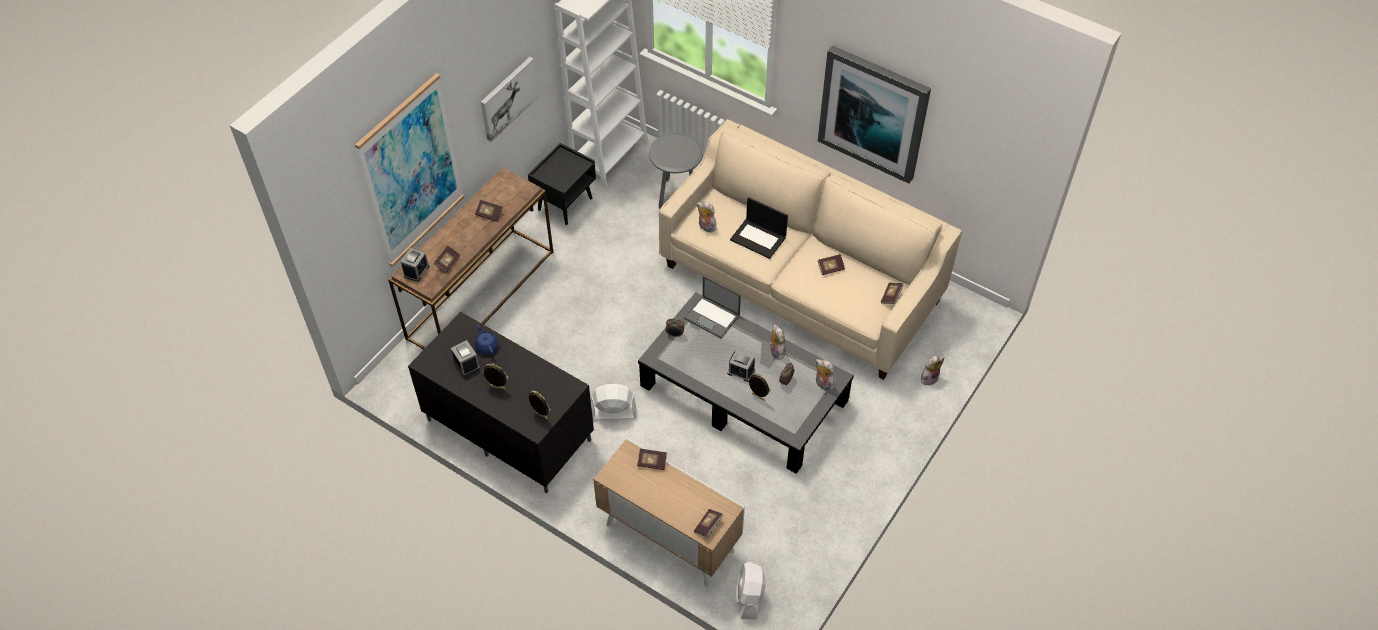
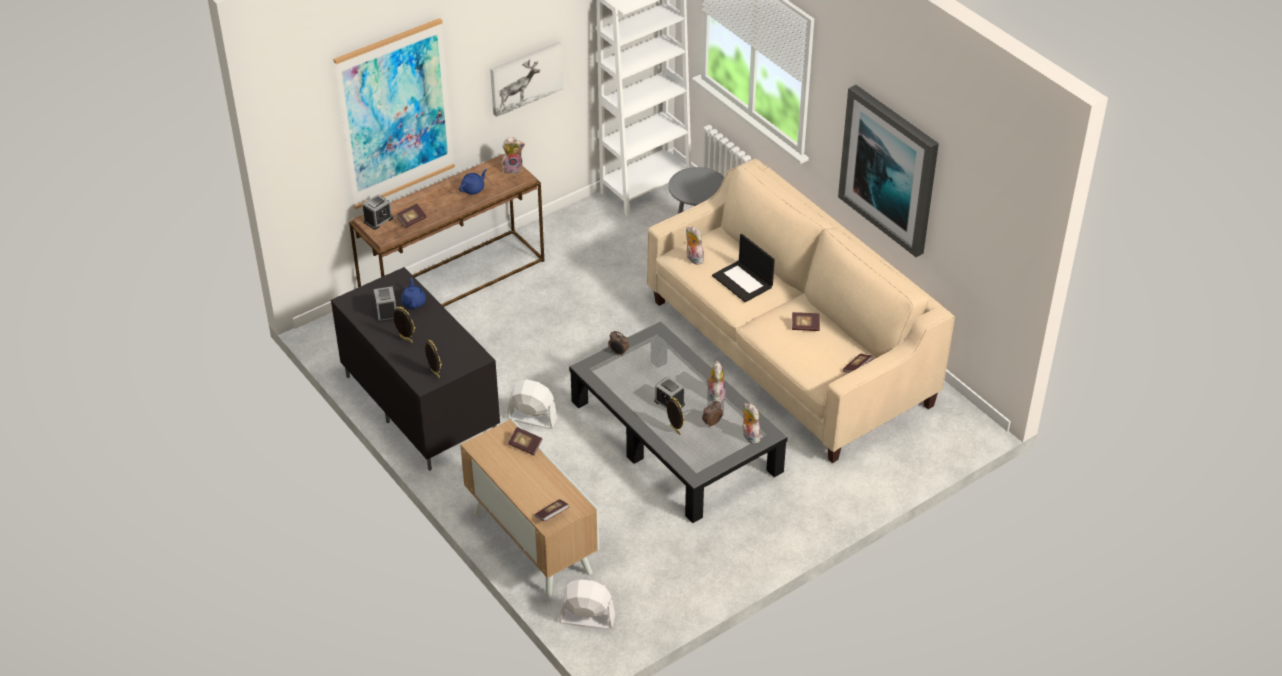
camera: 20 degrees right, 10 degrees down
(489, 214) = (473, 189): book -> blue teapot
(565, 203) = (578, 220): black nightstand -> none
(712, 317) = (665, 347): laptop -> none
(749, 597) = (586, 619): white fan -> white fan turned 75 degrees clockwise
(929, 378) = (884, 474): plush toy -> plush toy (513, 168)

